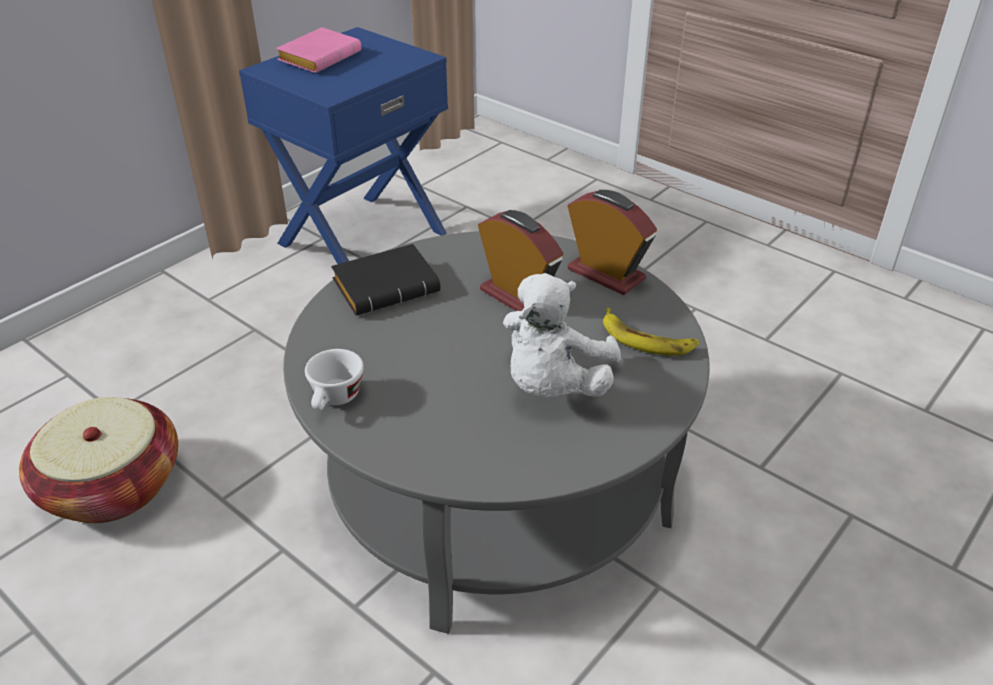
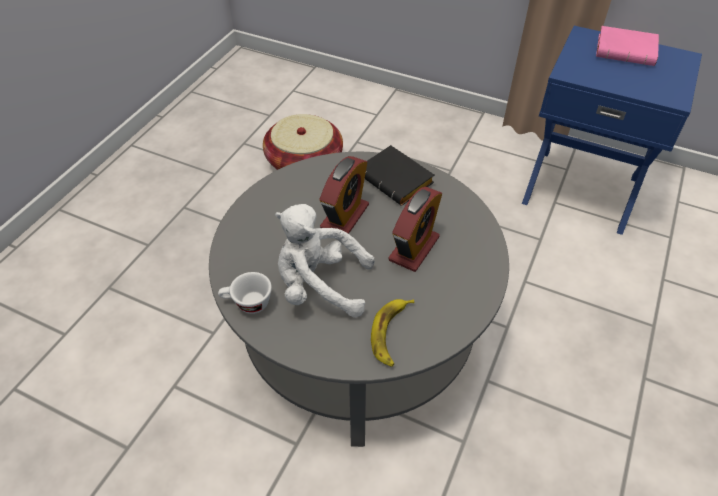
camera: 75 degrees right, 10 degrees up
(335, 400) = (279, 187): white cup -> white cup (247, 304)
(606, 274) = (467, 296): alarm clock -> alarm clock (344, 216)

